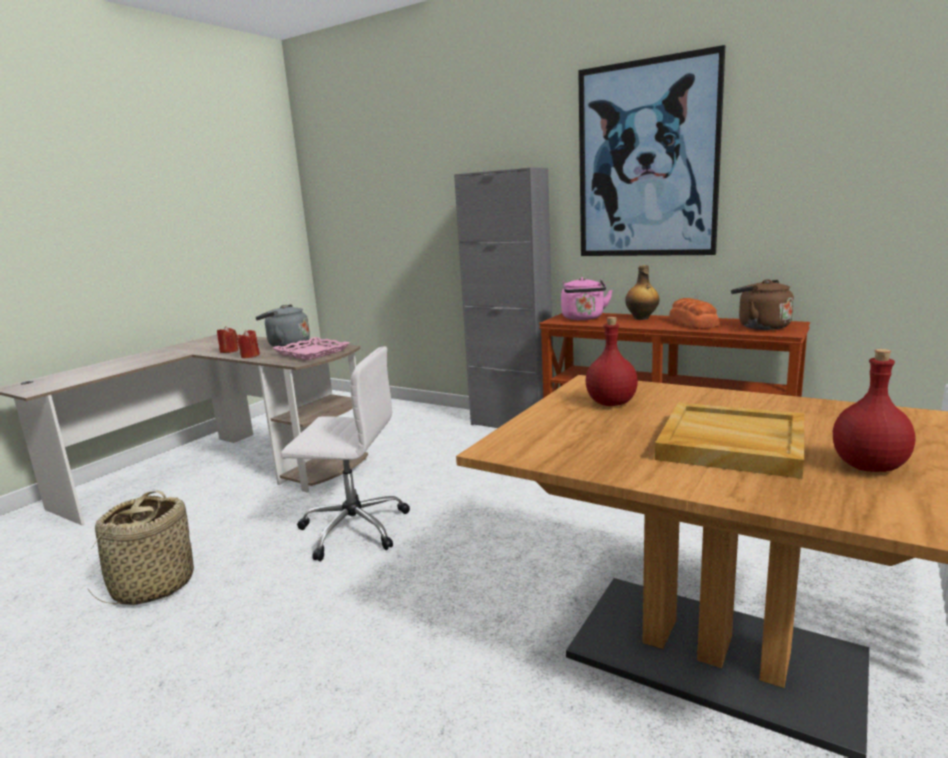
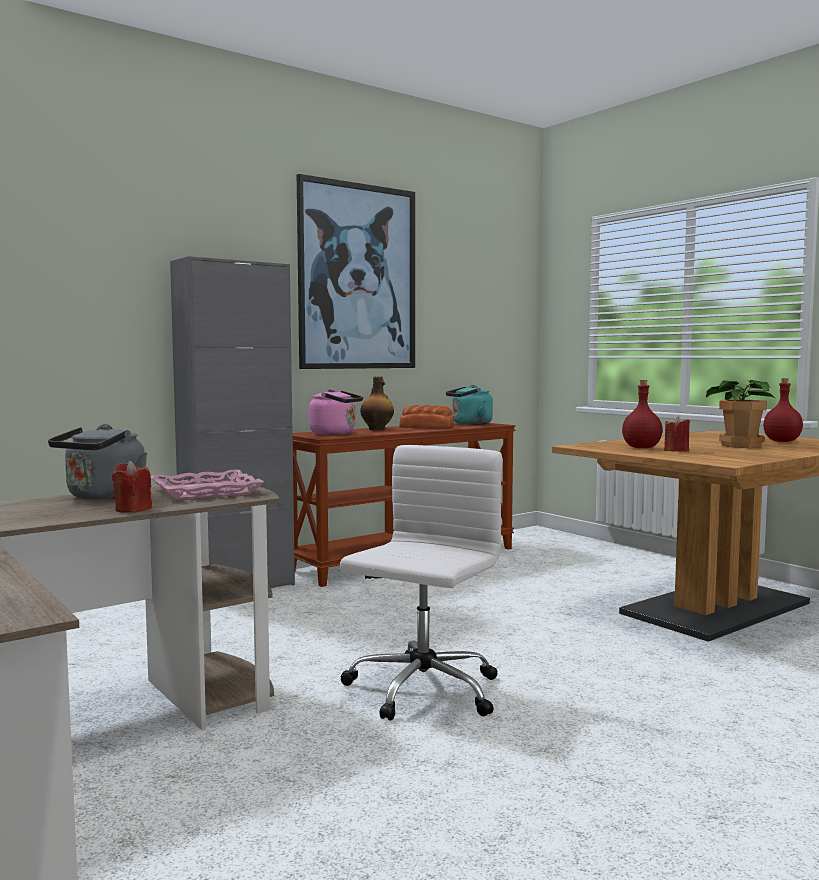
camera: 70 degrees left, 10 degrees down
(153, 586) = (466, 836): basket -> none
(229, 351) = (45, 516): red candle -> red candle (676, 451)
(730, 444) = (740, 445): beige tray -> potted plant
(760, 326) = (469, 424): brown kettle -> turquoise kettle

